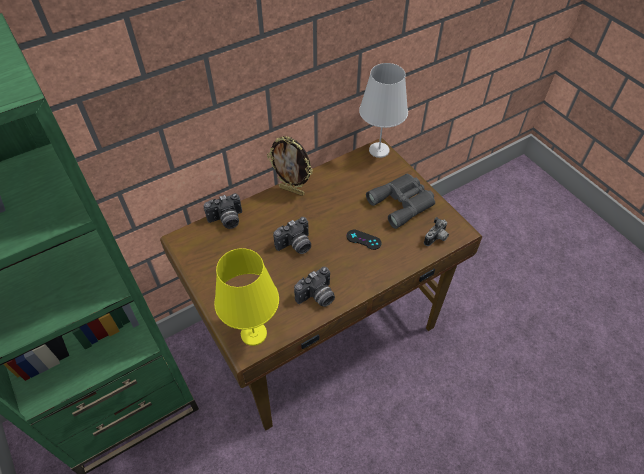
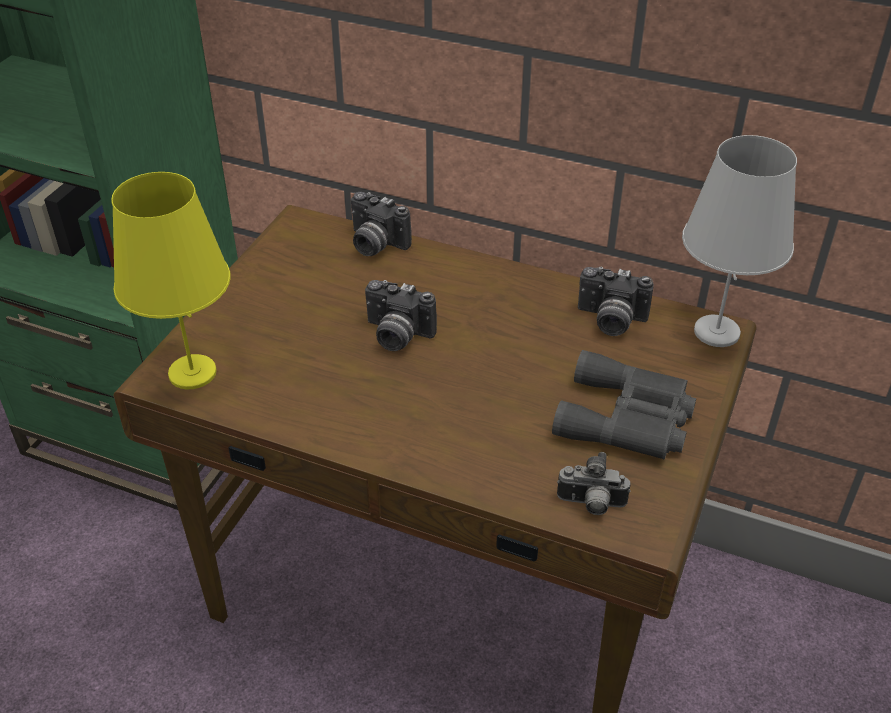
camera: 55 degrees right, 10 degrees down
(292, 190) = (505, 278): picture frame -> none
(317, 297) = (316, 408): camera -> camera (610, 321)
(363, 239) = (488, 407): black game controller -> none

